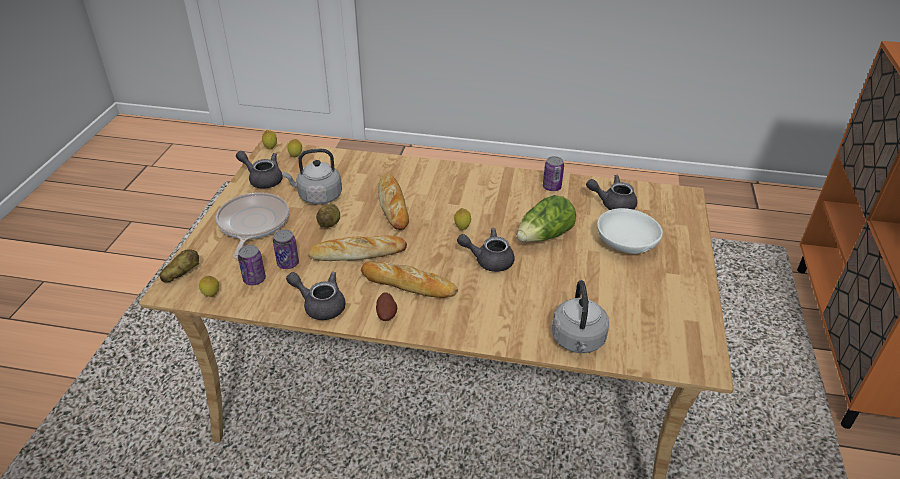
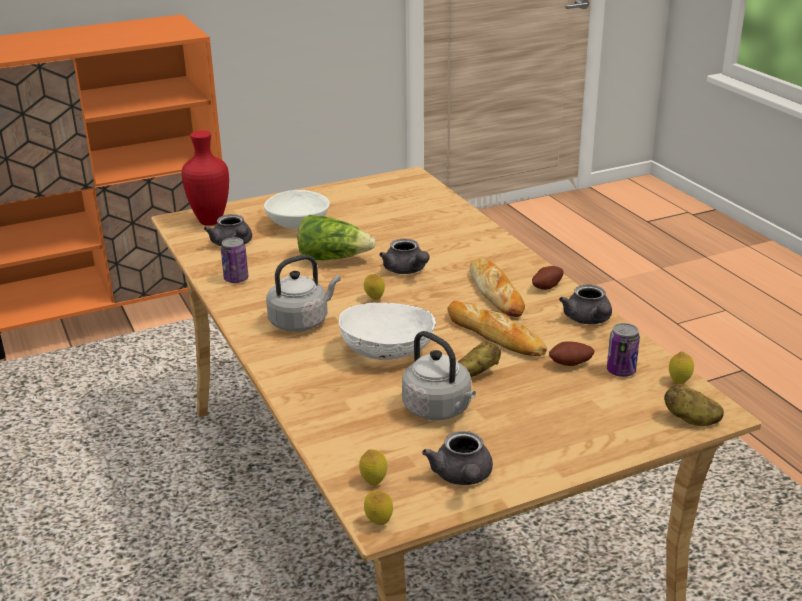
camera: 125 degrees left, 10 degrees down
(252, 224) = (554, 425): frying pan -> none
(288, 263) = (571, 365): can -> potato
(393, 205) = (387, 351): bread -> white bowl
(578, 341) = (451, 212): grey kettle -> grey kettle (301, 321)
(668, 207) = (208, 221): none -> red vase

